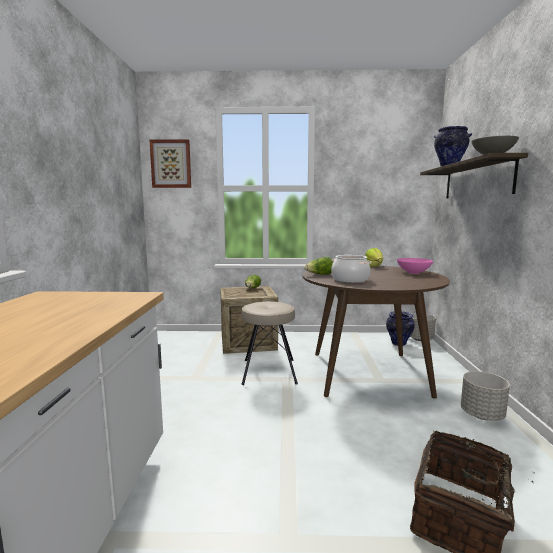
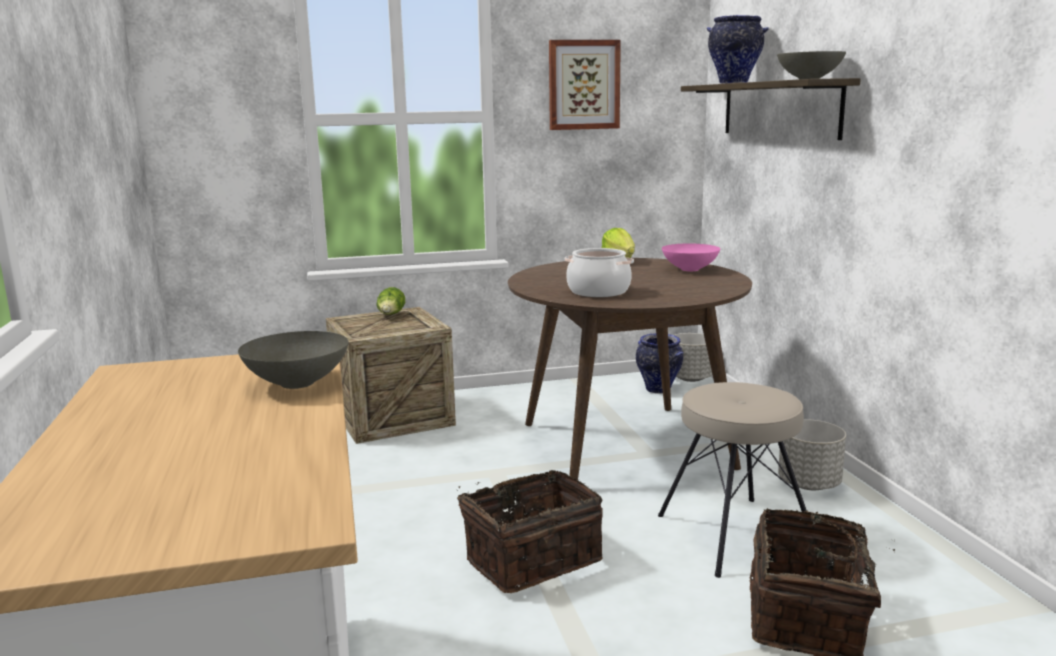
camera: 15 degrees left, 5 degrees up
(111, 308) = (297, 384): none -> grey bowl
(171, 164) = (201, 71): picture -> picture (583, 85)
(268, 371) = (457, 464): beige stool -> beige stool (734, 535)
(283, 436) = (530, 559): none -> basket
(319, 275) = (541, 285): lettuce -> none

